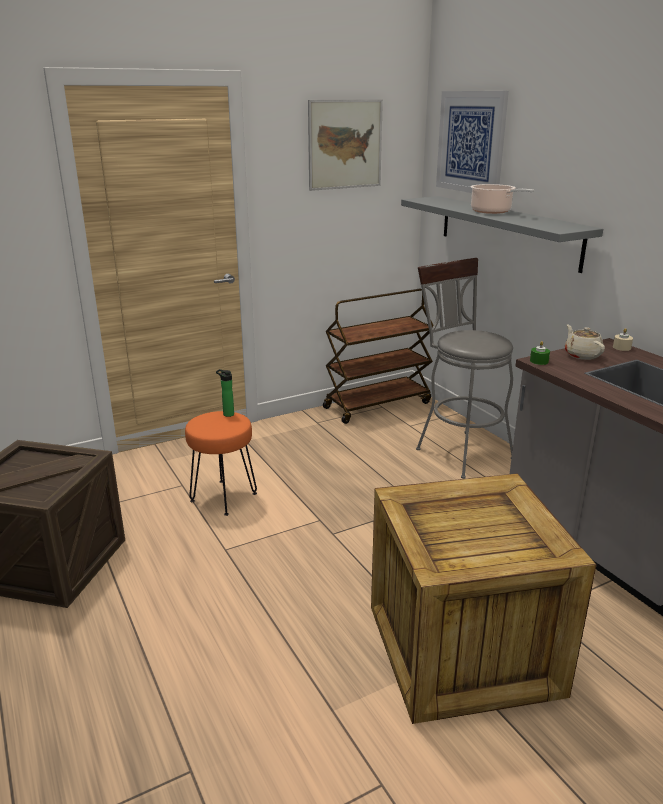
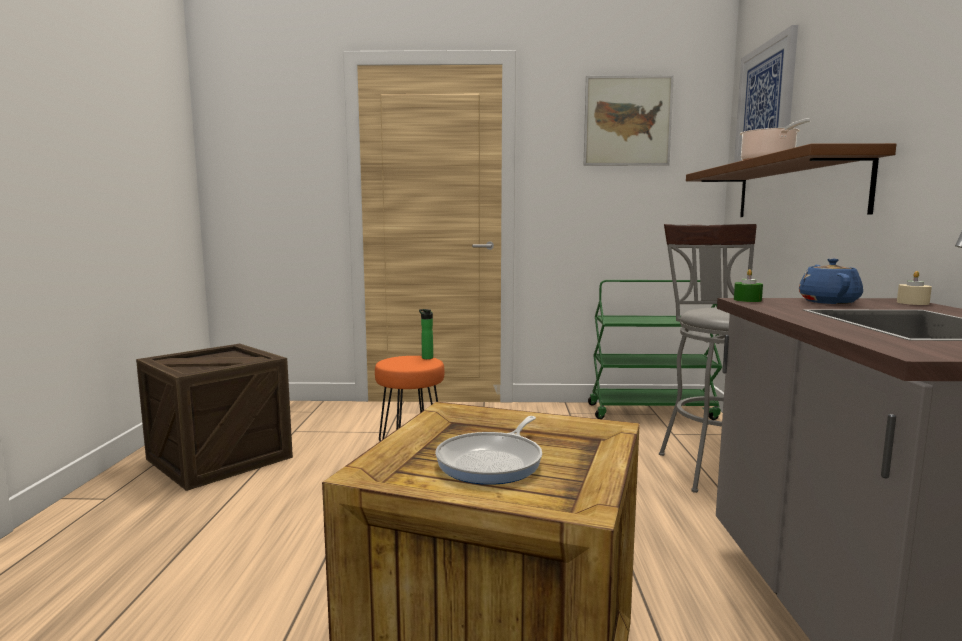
camera: 30 degrees right, 15 degrees down
(377, 405) = (652, 411): brown cart -> green cart
(474, 533) = (493, 462): none -> frying pan
(507, 231) = (795, 189): grey shelf -> brown shelf
(582, 355) = (828, 302): beige teapot -> blue teapot

